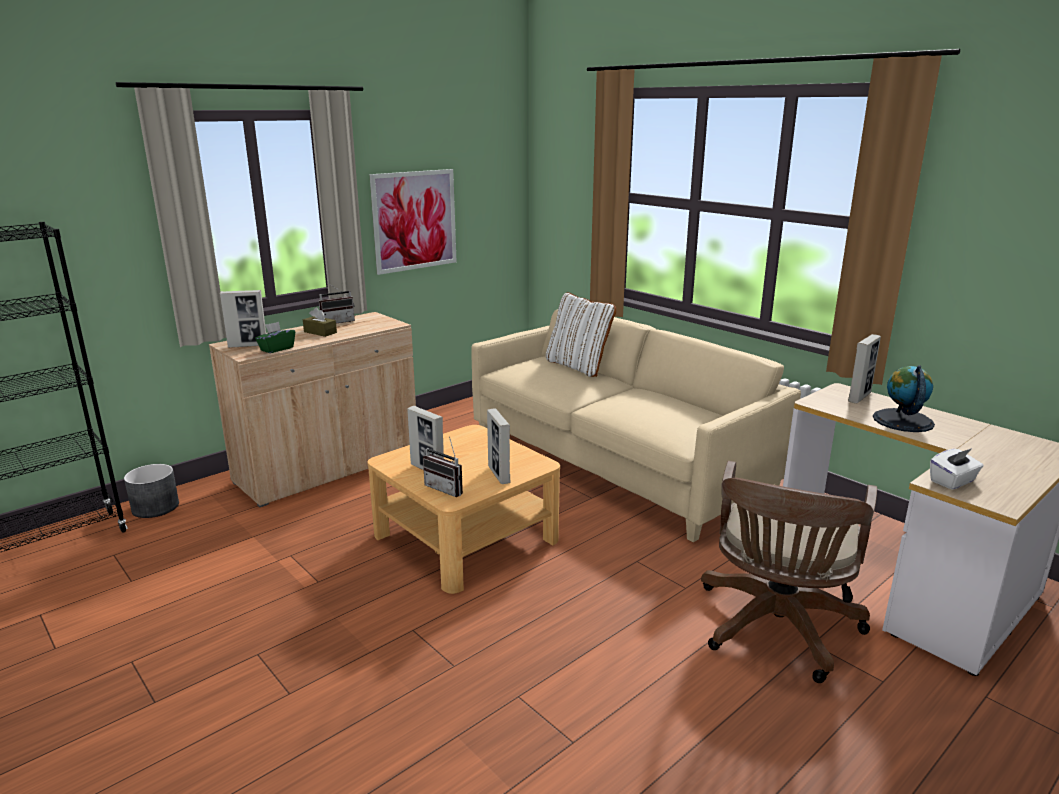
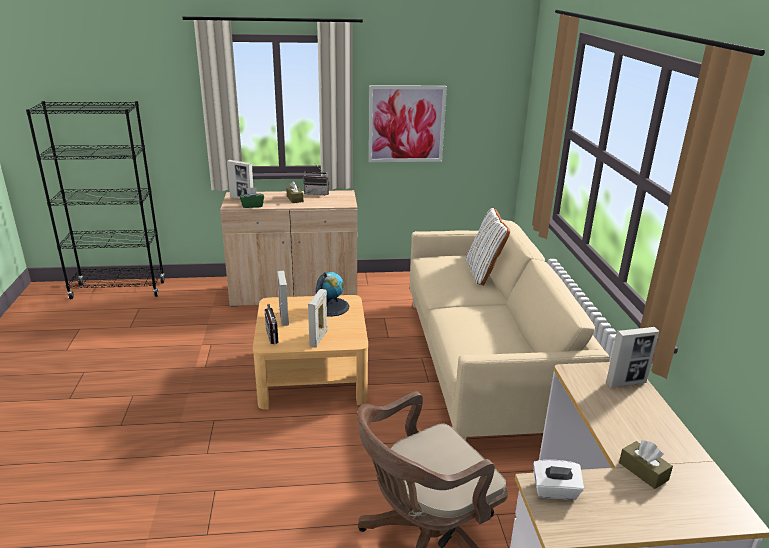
camera: 35 degrees right, 5 degrees up
(155, 507) = (185, 287): grey planter -> none
(902, 420) = (623, 420): globe -> globe (330, 307)
(971, 446) = (643, 471): none -> brown tissue box

